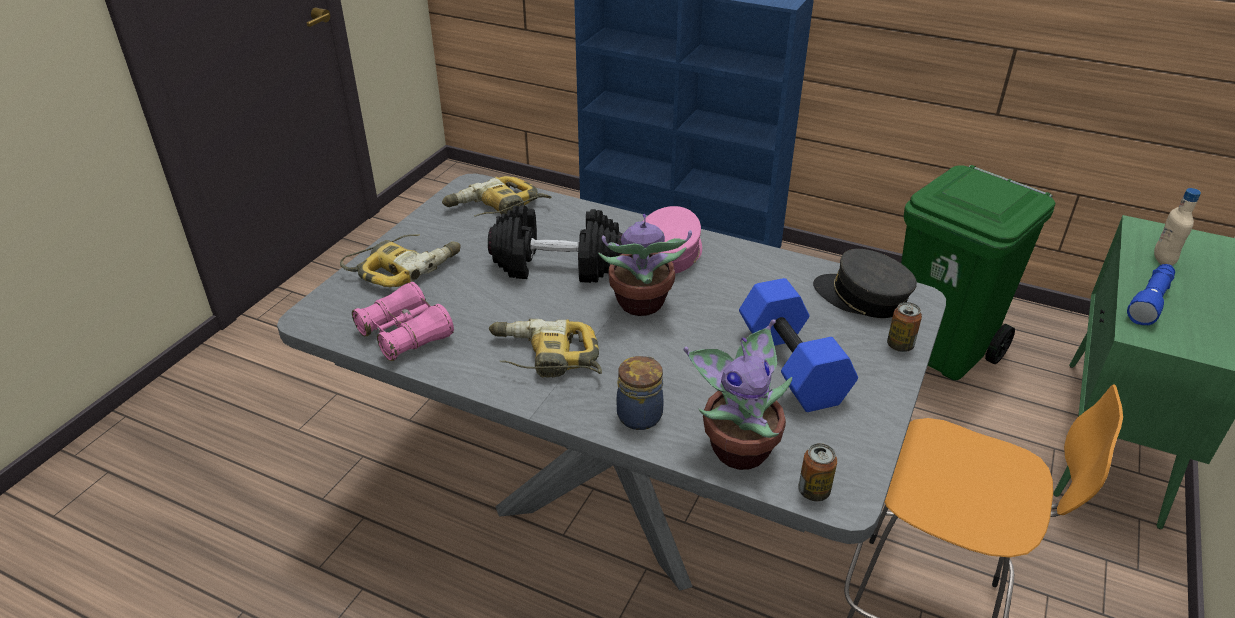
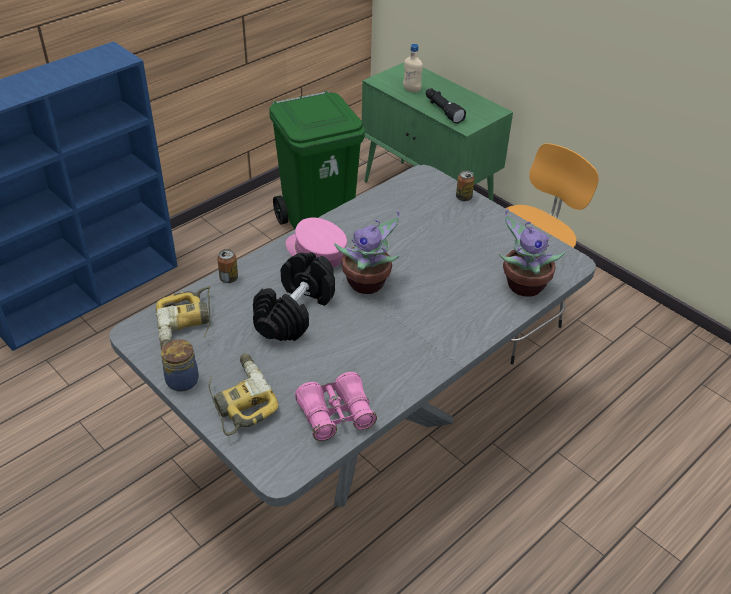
camera: 70 degrees left, 5 degrees up
(544, 358) = (403, 345): power drill -> none
(640, 414) = (479, 316): jar -> jar (181, 380)
(794, 366) = (463, 241): blue dumbbell -> none
(814, 491) = (565, 271): can -> can (229, 278)
(861, 297) = (413, 193): grey cap -> none
(1150, 301) = (443, 111): blue flashlight -> black flashlight

